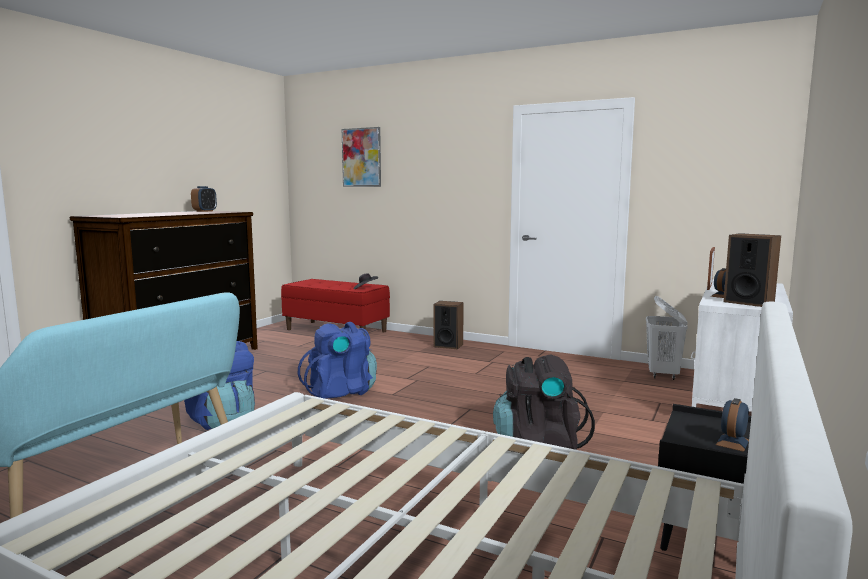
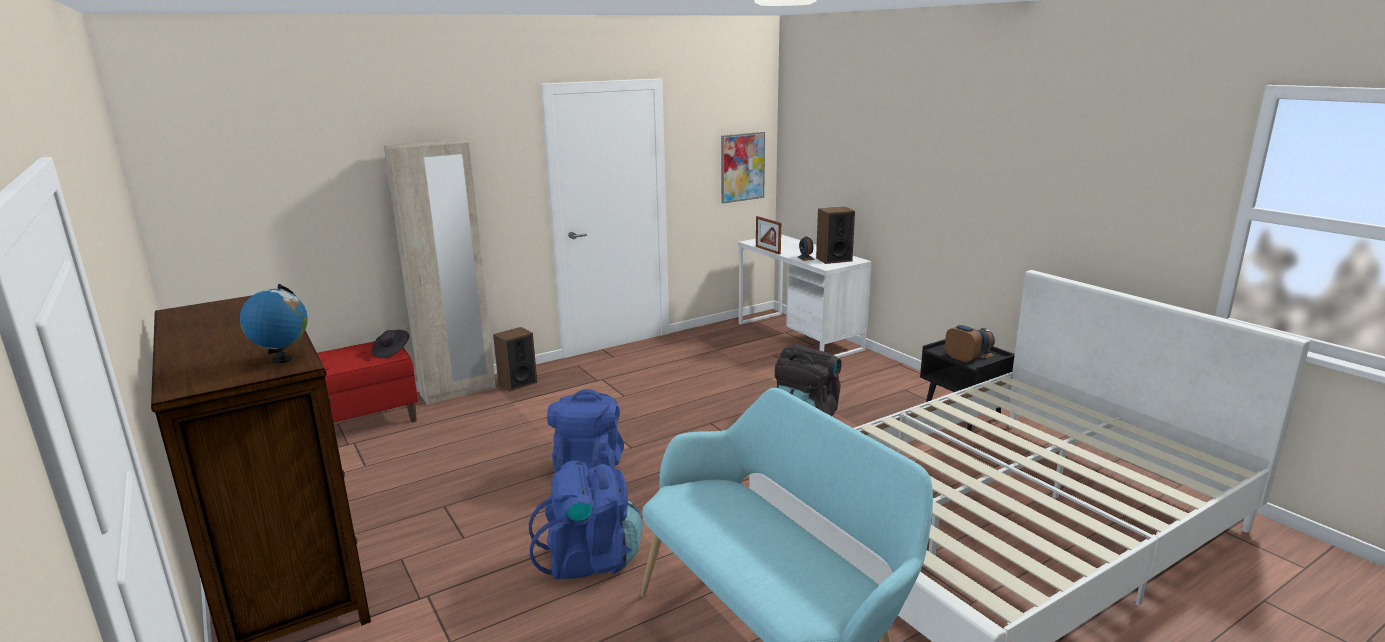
camera: 60 degrees left, 10 degrees up
(131, 216) = (282, 359): none -> globe
(204, 211) = (199, 312): alarm clock -> alarm clock (962, 358)
(361, 157) = (311, 159): picture -> picture (742, 167)
(414, 338) = (458, 391): none -> beige wardrobe
(662, 375) = (721, 333): white laundry basket -> none

